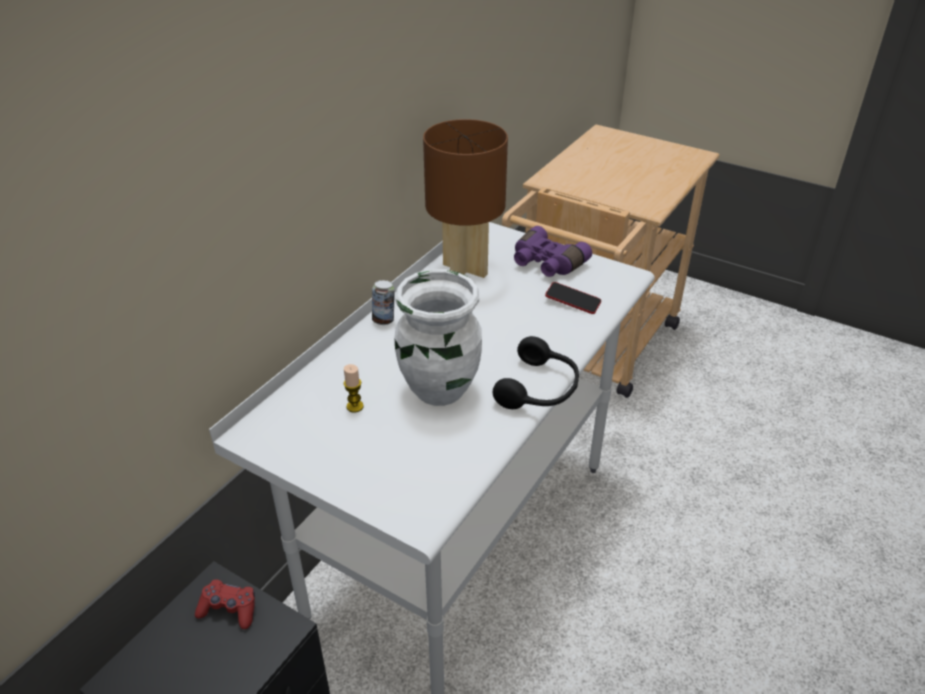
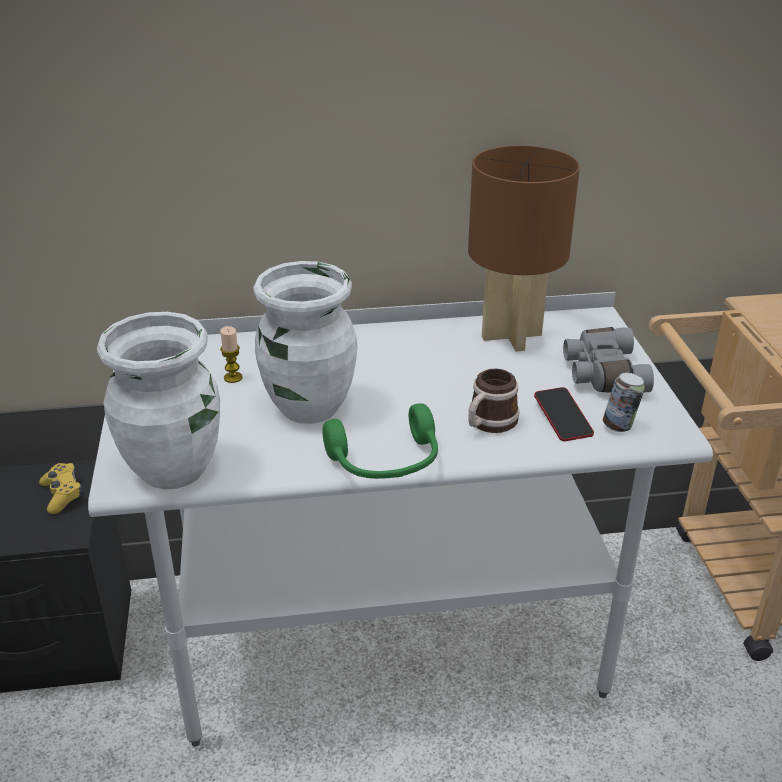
camera: 50 degrees right, 5 degrees down
(229, 609) = (62, 494): red game controller -> yellow game controller
(384, 320) = (368, 334): can -> can (619, 426)
(437, 488) = (174, 469): none -> white vase
(540, 389) = (386, 462): black headphones -> green headphones
(546, 264) = (601, 374): purple binoculars -> grey binoculars
(546, 329) = (488, 423): none -> mug

